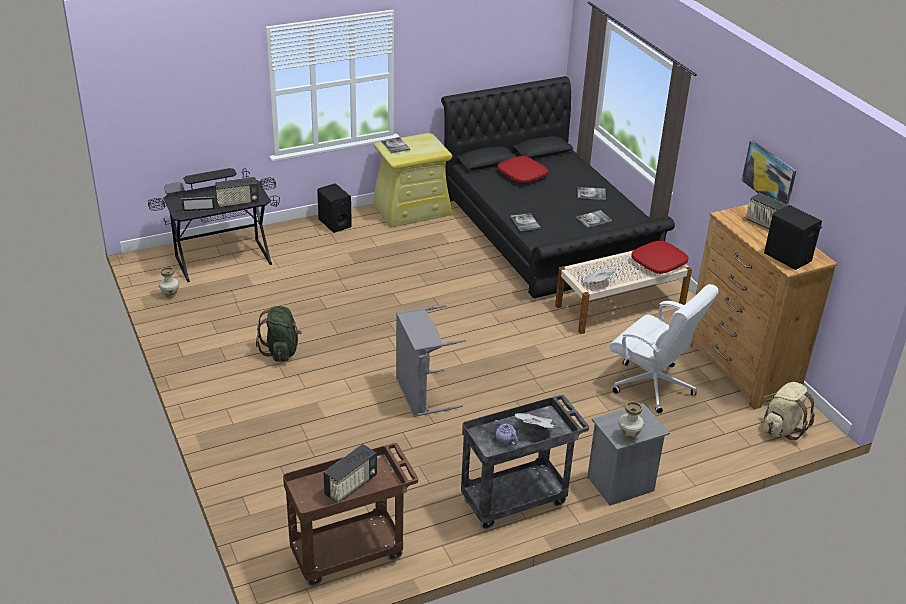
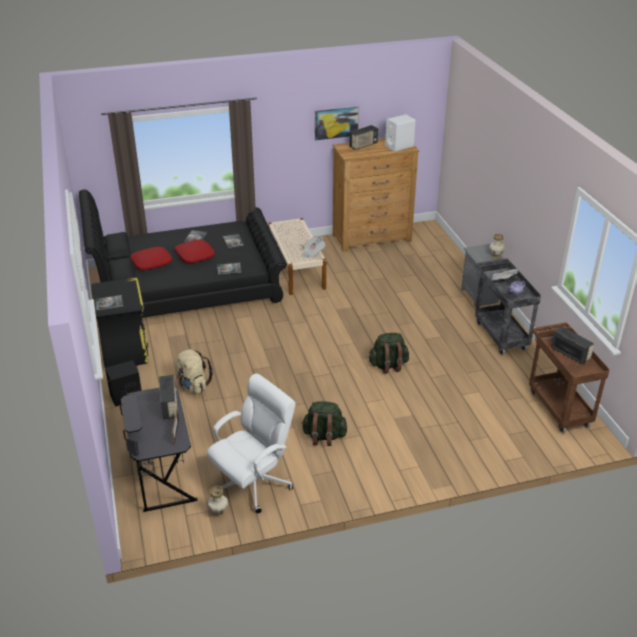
camera: 80 degrees left, 0 degrees up
(413, 211) = (125, 349): yellow nightstand -> black nightstand
(421, 394) = (388, 365): grey laundry basket -> green backpack
(652, 385) = (385, 270): white office chair -> white office chair (254, 484)
(658, 263) = (292, 227): red pillow -> red pillow (195, 256)
(782, 428) = (428, 236): beige backpack -> beige backpack (193, 386)
(788, 257) = (399, 146): black speaker -> white speaker

